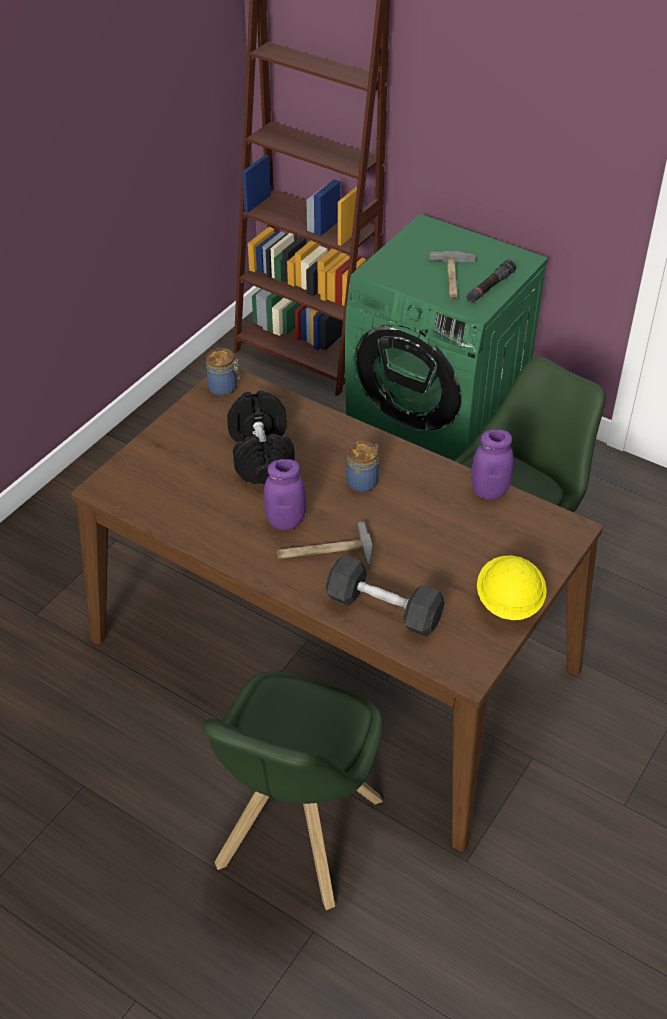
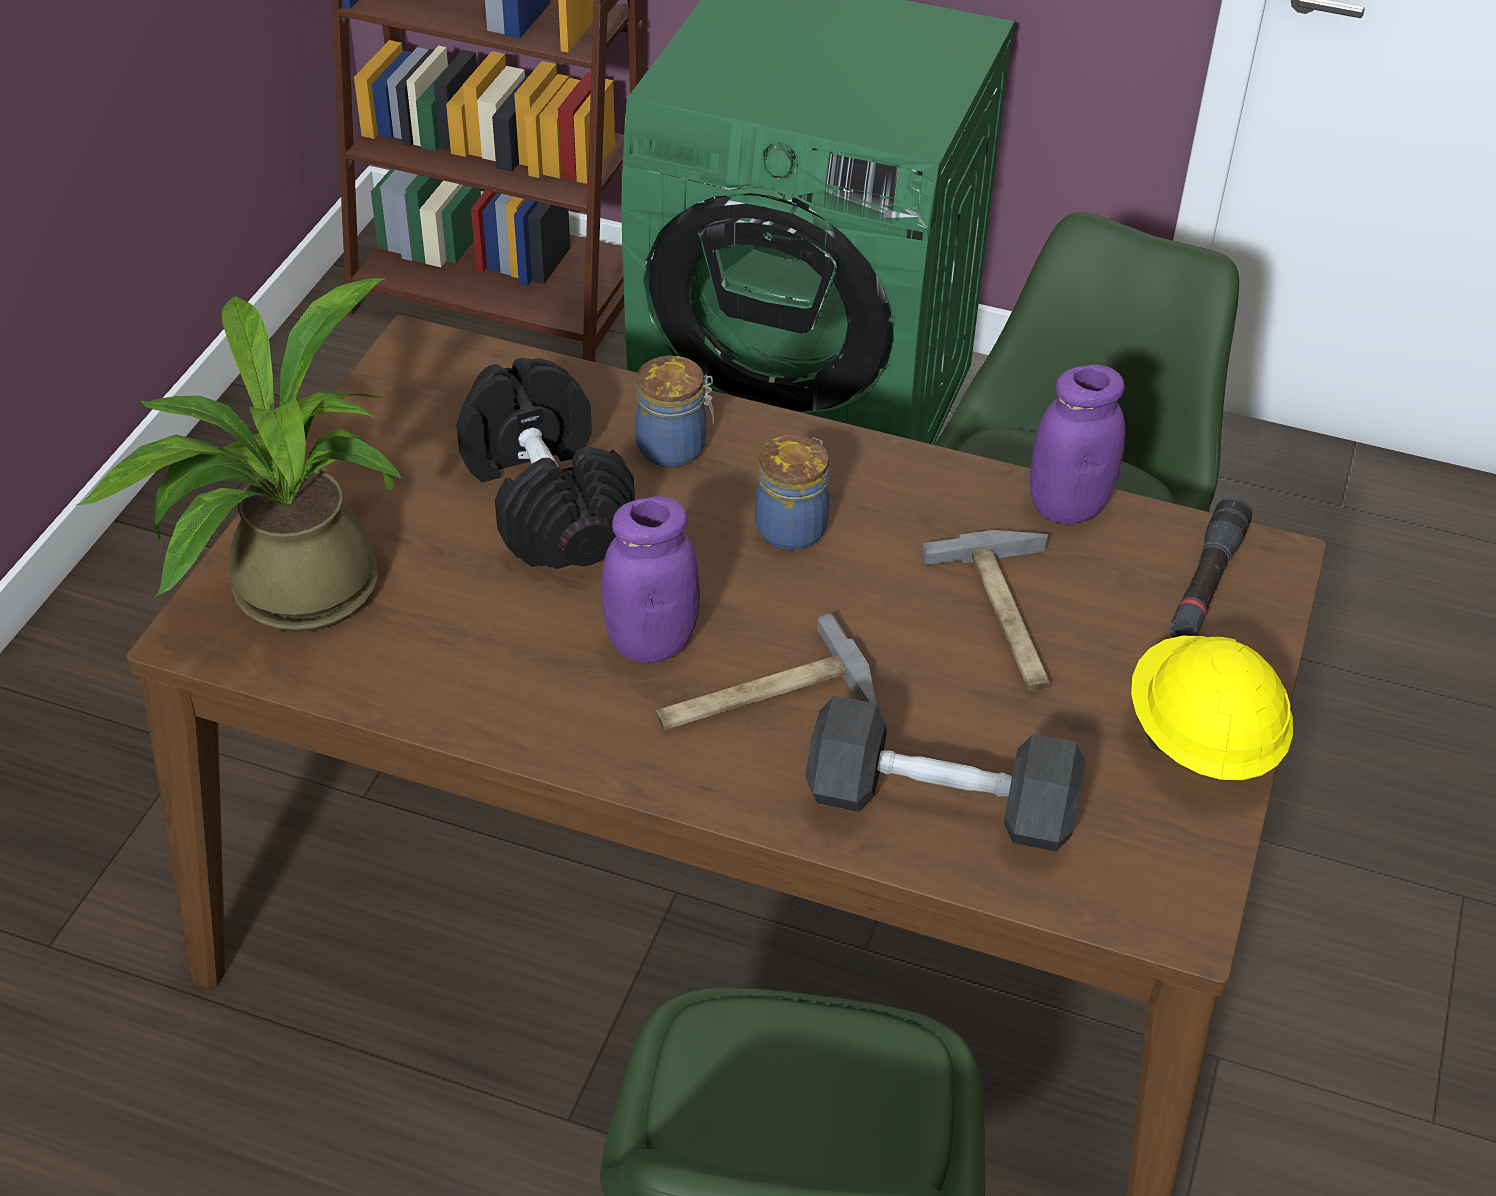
camera: 15 degrees left, 0 degrees up
(142, 476) = (287, 593): none -> potted plant
(224, 388) = (417, 369): jar -> jar (674, 448)
(453, 278) = (842, 82): hammer -> hammer (1010, 616)
(490, 287) = (923, 91): black flashlight -> black flashlight (1206, 583)

